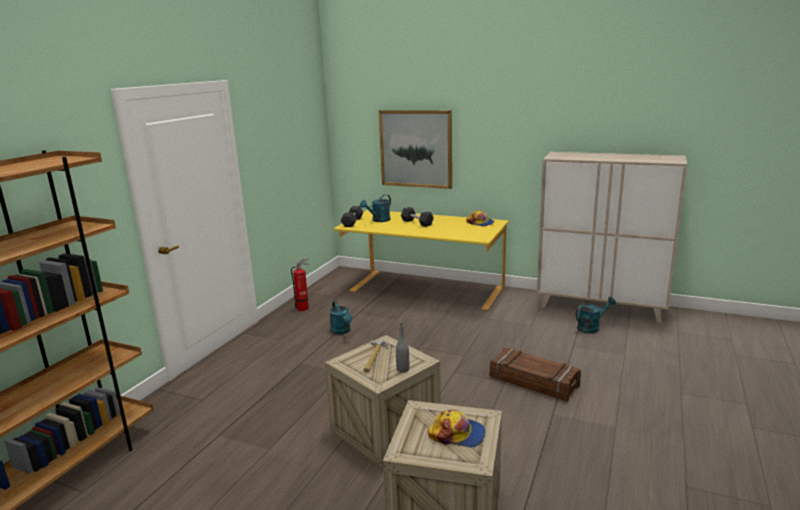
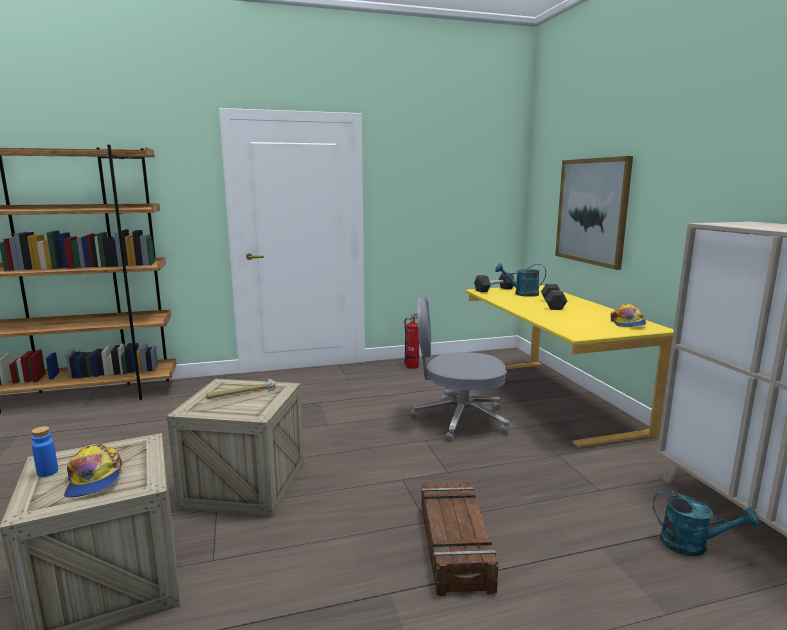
camera: 50 degrees right, 5 degrees down
(342, 331) = (398, 395): turquoise watering can -> none
(403, 369) = (228, 411): grey bottle -> none
(408, 326) = (458, 419): none -> grey office chair
(424, 452) = (47, 472): none -> blue bottle

